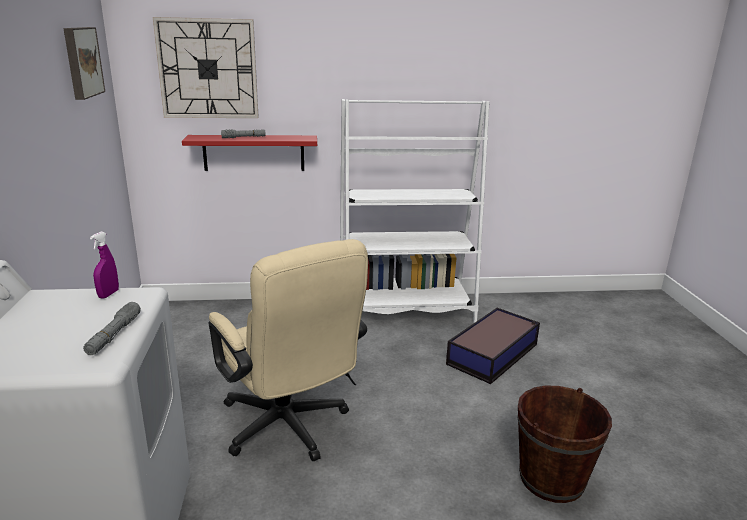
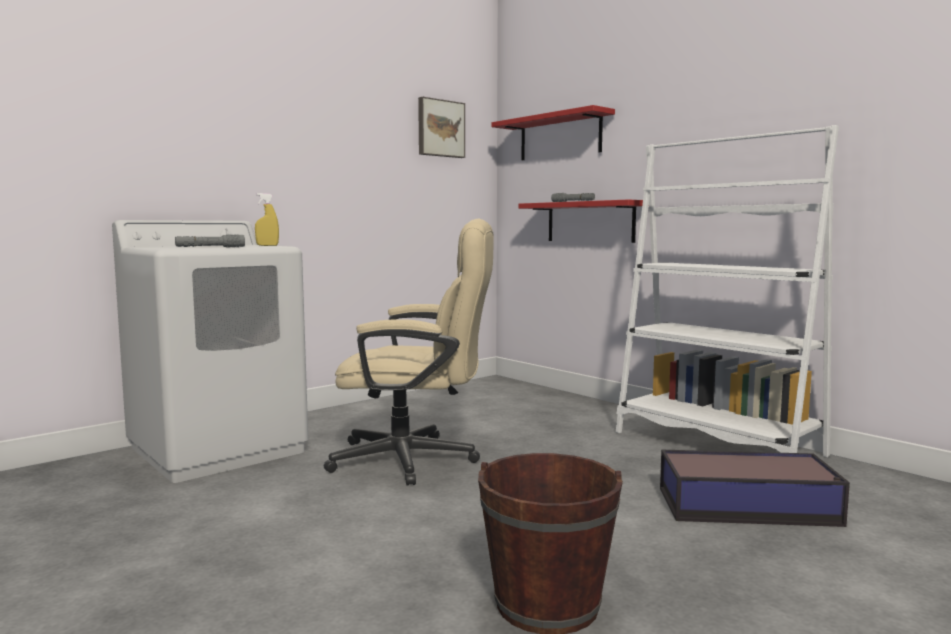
camera: 55 degrees right, 15 degrees down
(108, 294) = (267, 245): purple spray bottle -> yellow spray bottle
(208, 69) = (560, 137): wall clock -> red shelf
(289, 429) = (417, 460): beige office chair -> beige office chair turned 105 degrees counterclockwise

